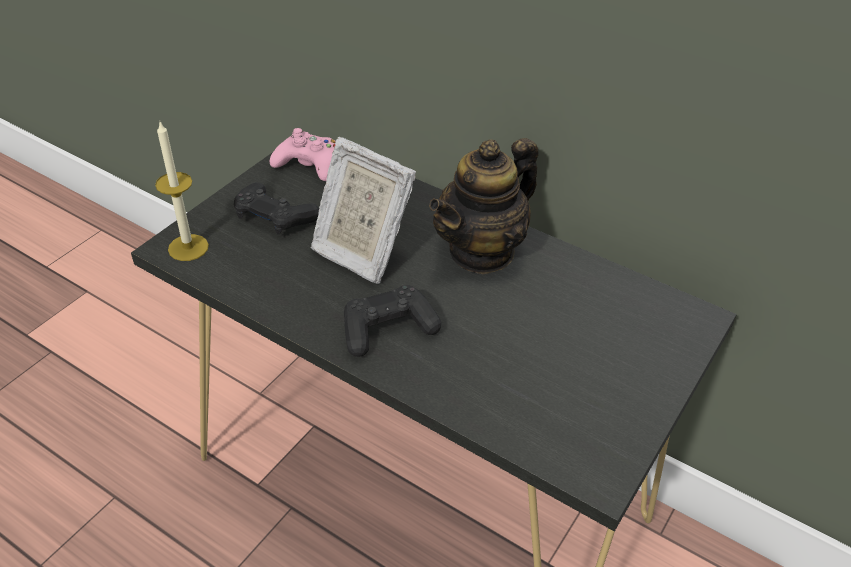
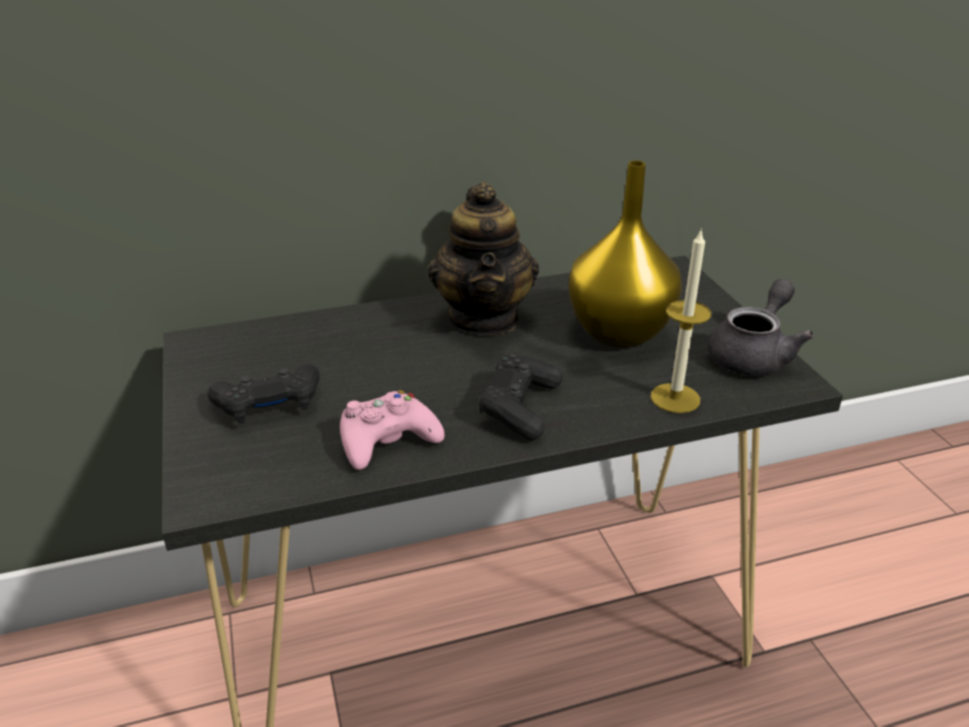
camera: 50 degrees left, 10 degrees down
(188, 247) = (224, 483): candle -> candle (675, 398)
(309, 164) = (223, 350): pink game controller -> pink game controller (387, 440)
(360, 252) = (396, 377): picture frame -> none
(551, 334) = (621, 332): none -> yellow vase
(614, 432) = (754, 354): none -> grey teapot

